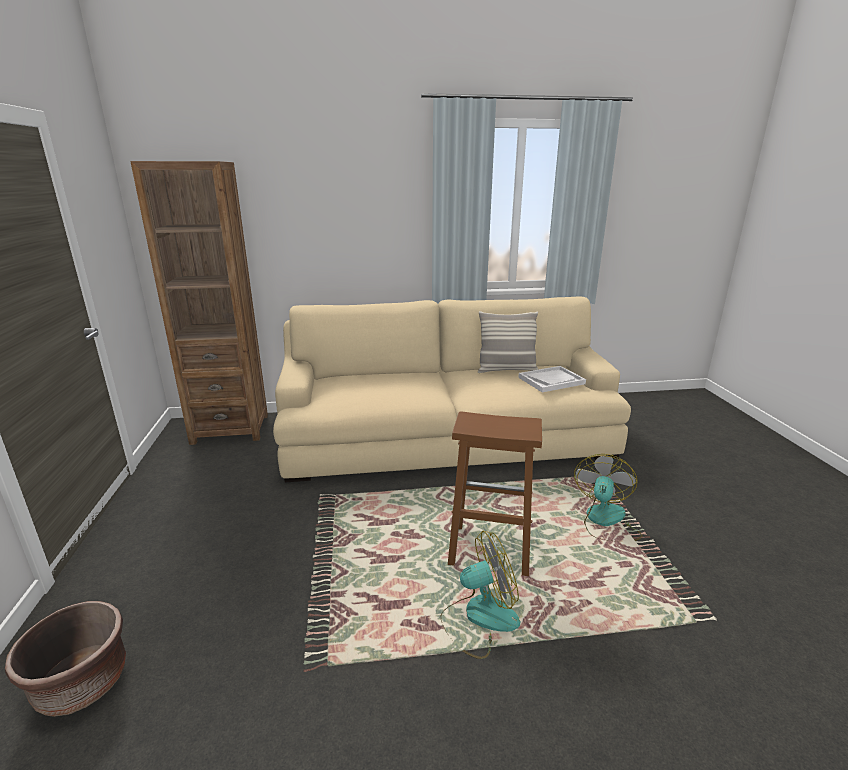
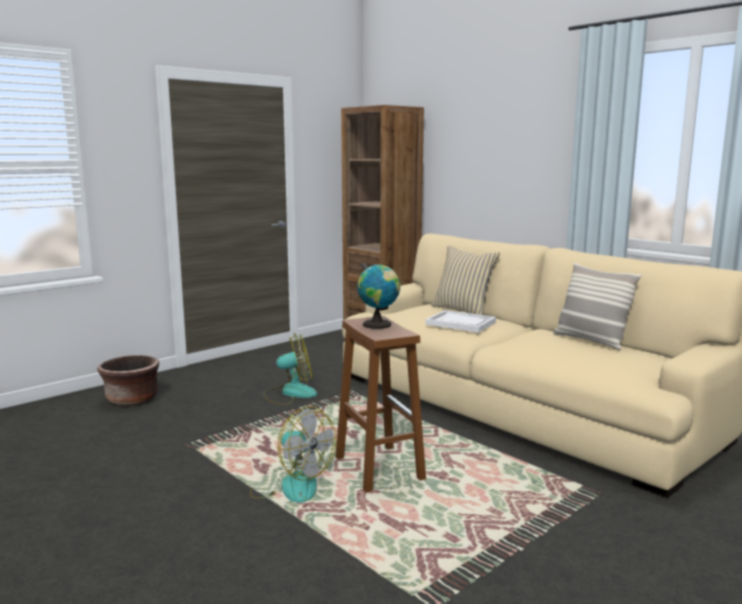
camera: 55 degrees right, 10 degrees down
(373, 375) = (462, 310): none -> beige pillow
(489, 422) = (379, 325): none -> globe
(551, 380) = (610, 359): white tray -> white tray (461, 323)
(605, 522) = (512, 514): fan -> fan (290, 393)

